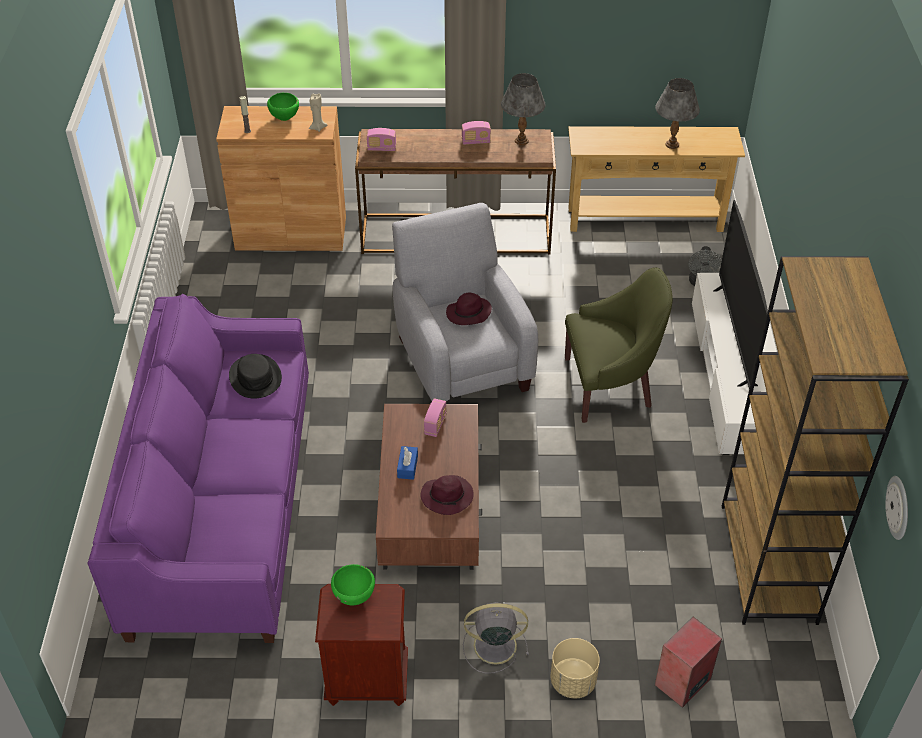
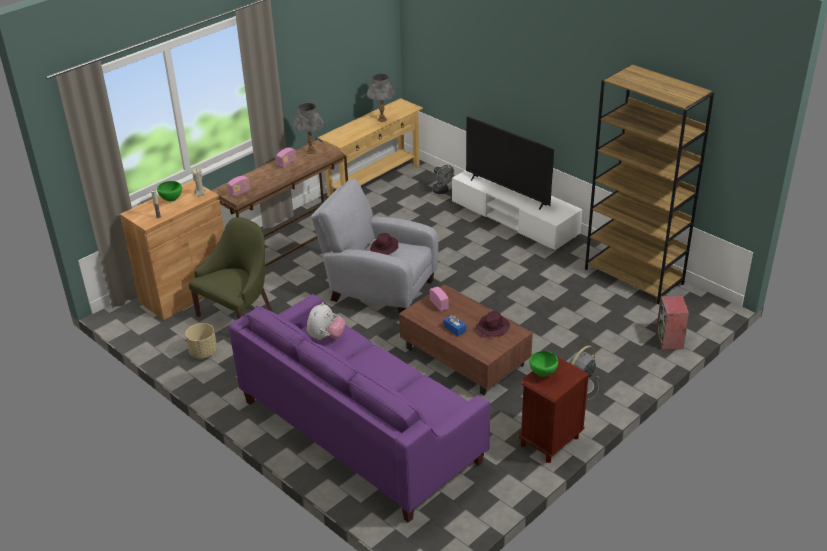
camera: 45 degrees left, 10 degrees down
(255, 377) = (326, 337): black hat -> plush toy
(572, 681) = (630, 373): beige planter -> beige planter (203, 352)
(610, 385) = (466, 255): green armchair -> green armchair (238, 313)
(899, 507) = (732, 164): wall clock -> none

